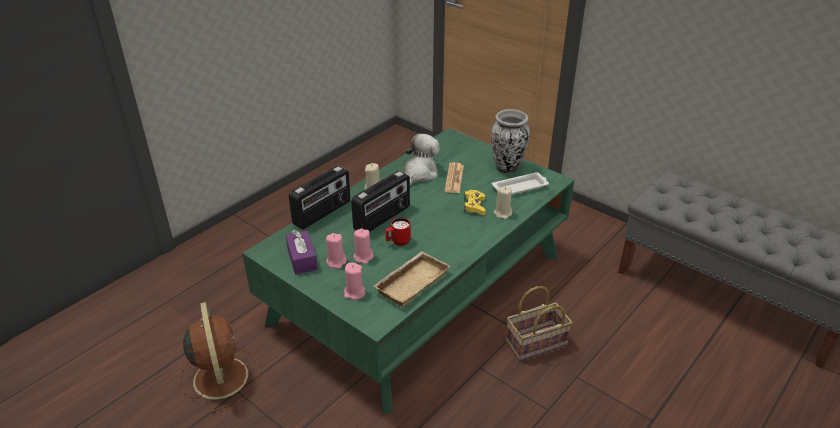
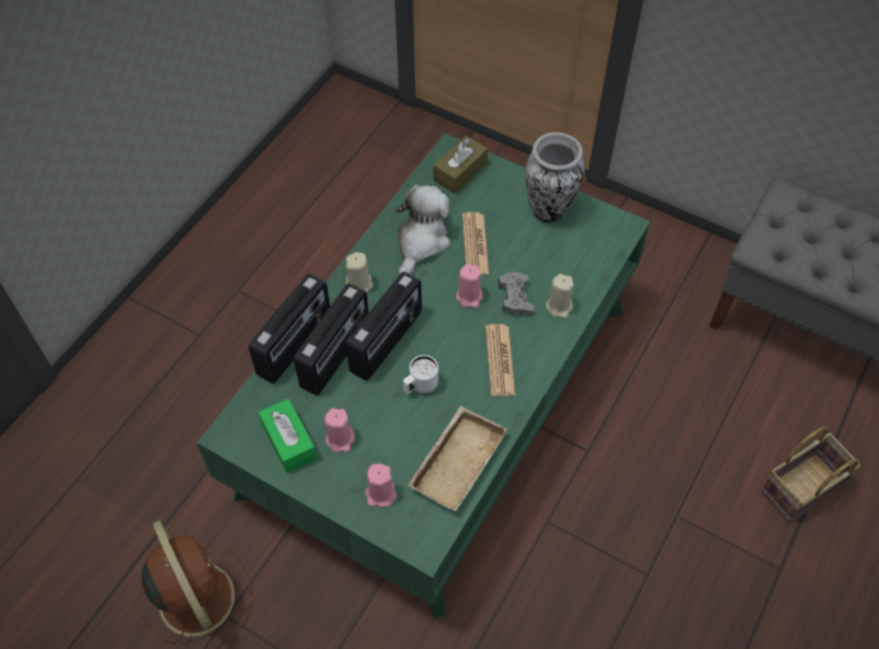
camera: 10 degrees left, 20 degrees up
(302, 259) = (289, 441): purple tissue box -> green tissue box
(347, 221) = (336, 355): none -> radio
(363, 257) = (377, 424): pink candle -> pink candle (469, 297)
(398, 242) = (420, 387): red mug -> white mug
(453, 145) = (460, 172): none -> brown tissue box
(455, 235) = (500, 360): none -> newspaper
(474, 206) = (516, 298): yellow game controller -> grey game controller
(520, 187) = (576, 249): white tray -> none
(535, 344) = (615, 471): basket -> basket (802, 490)

